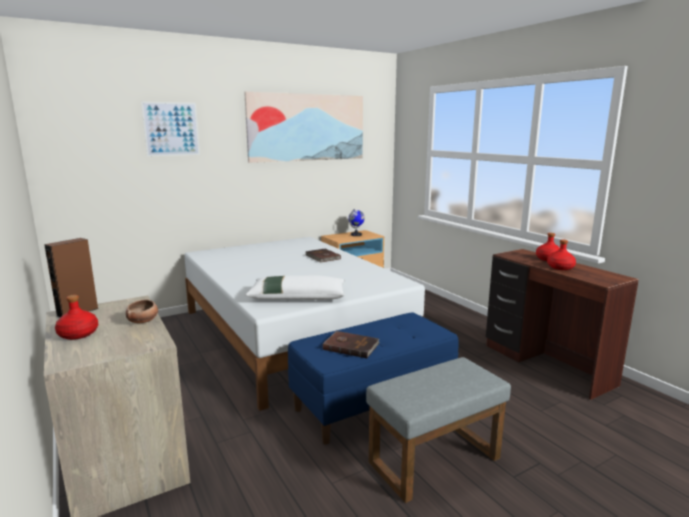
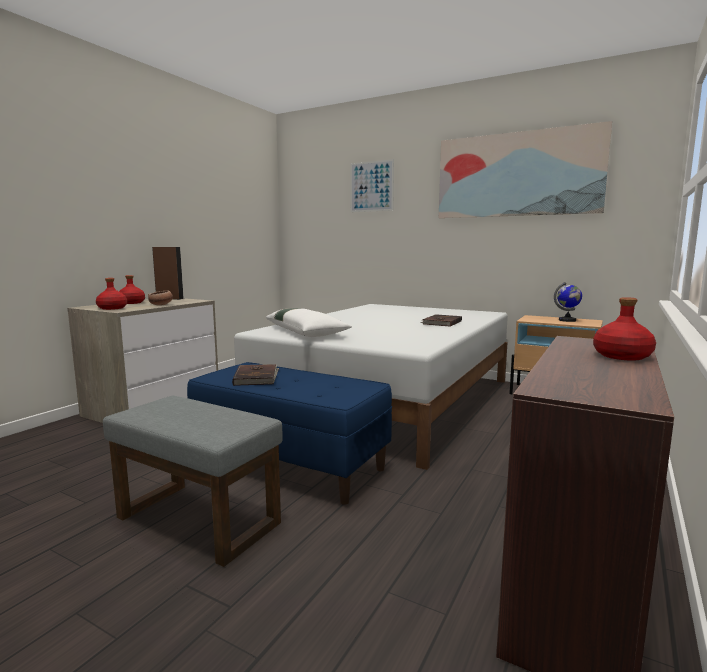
camera: 60 degrees right, 5 degrees down
(560, 267) = (580, 363): red bottle -> red bottle (112, 308)

